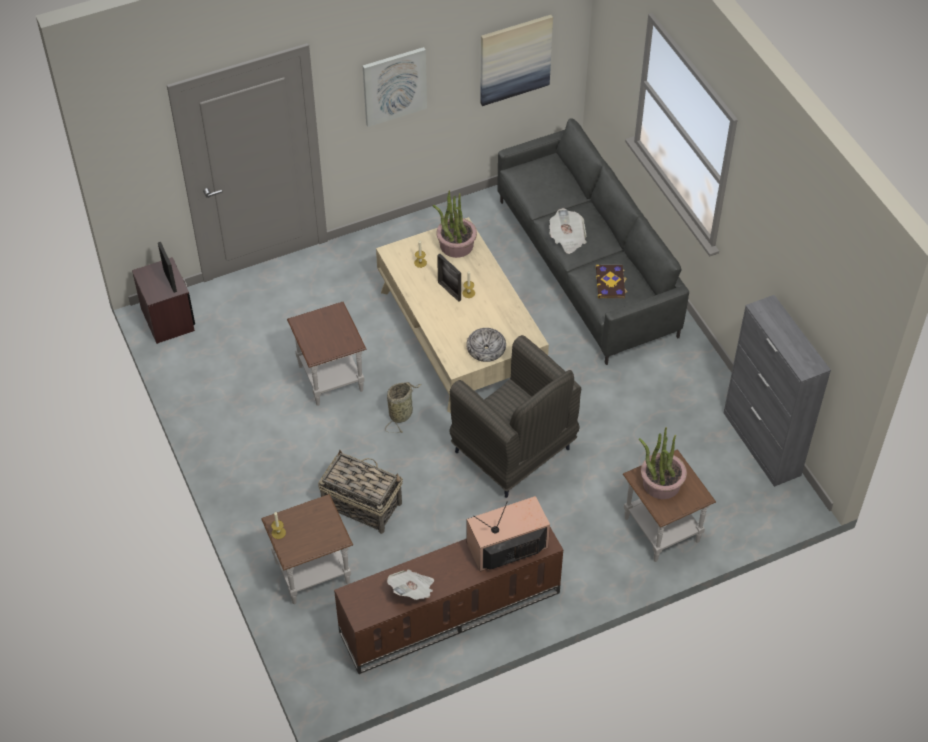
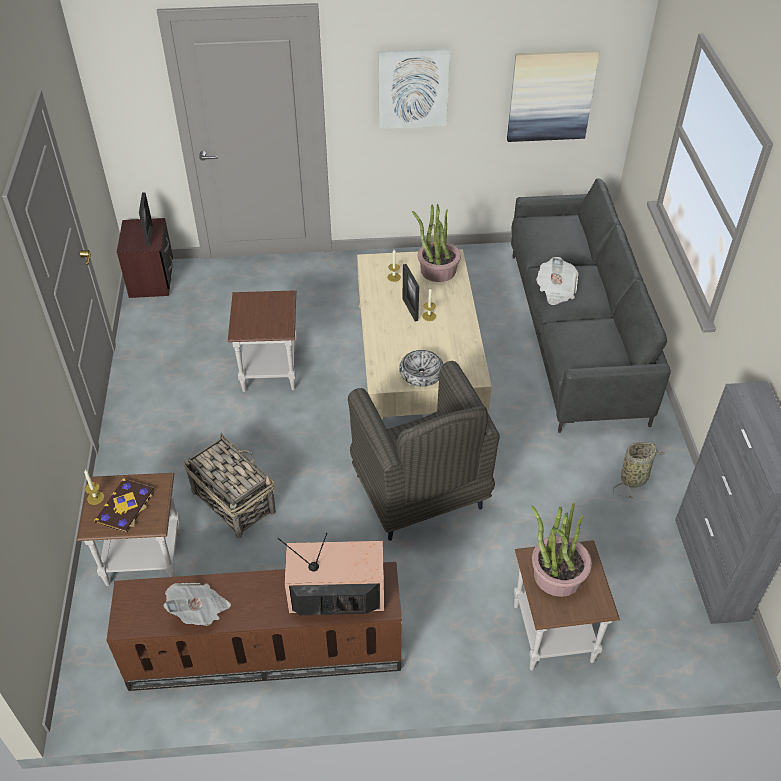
camera: 20 degrees right, 5 degrees down
(402, 413) = (322, 422): basket -> basket (635, 478)
(611, 282) = (585, 343): book -> book (126, 507)

